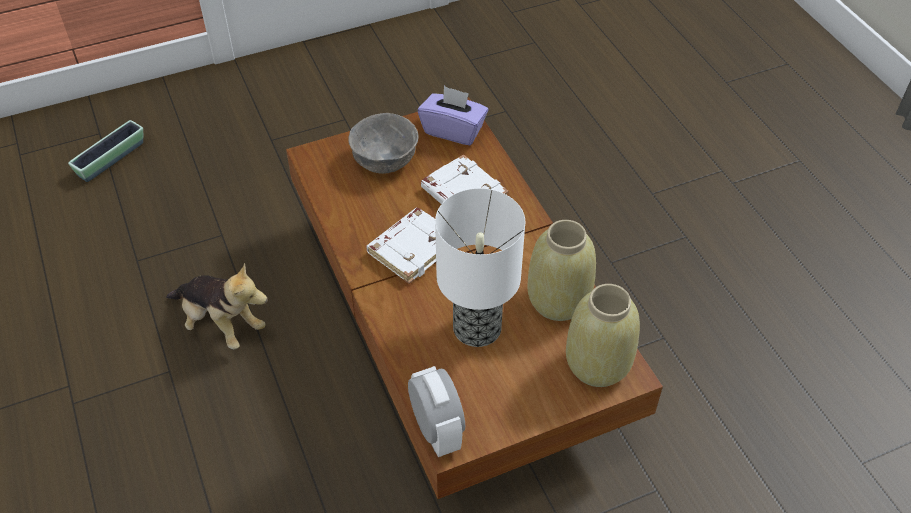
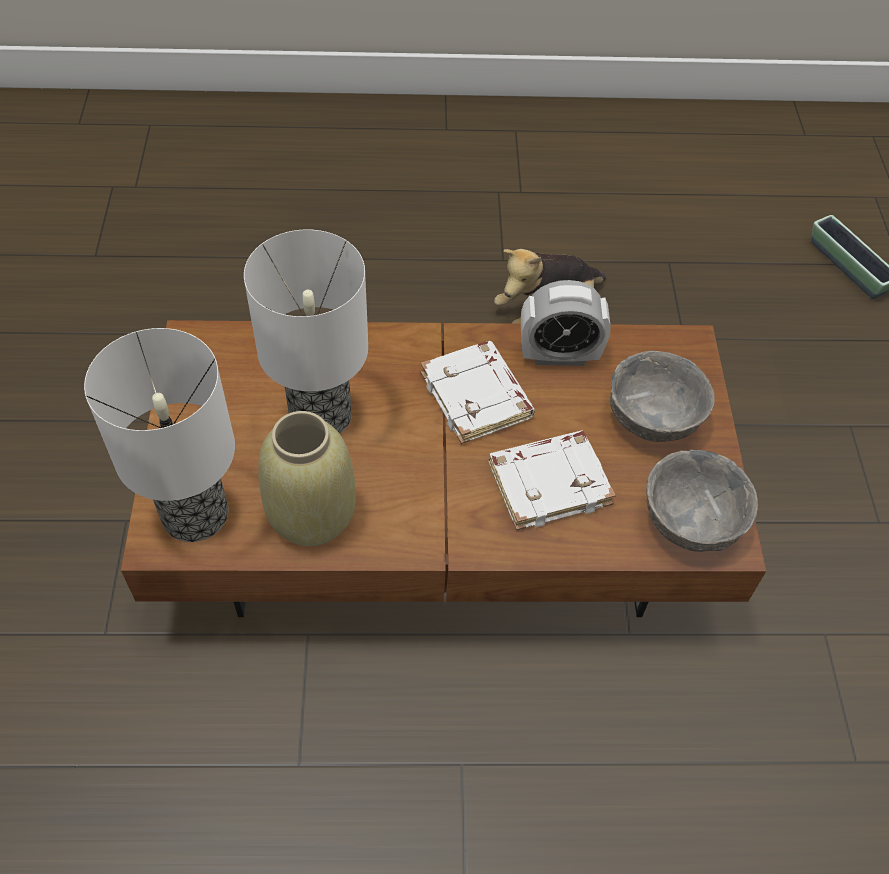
camera: 110 degrees right, 5 degrees up
(436, 430) = (214, 335): alarm clock -> alarm clock (559, 355)
(453, 130) = (689, 520): purple tissue box -> grey bowl
(597, 366) = (193, 513): beige vase -> table lamp

